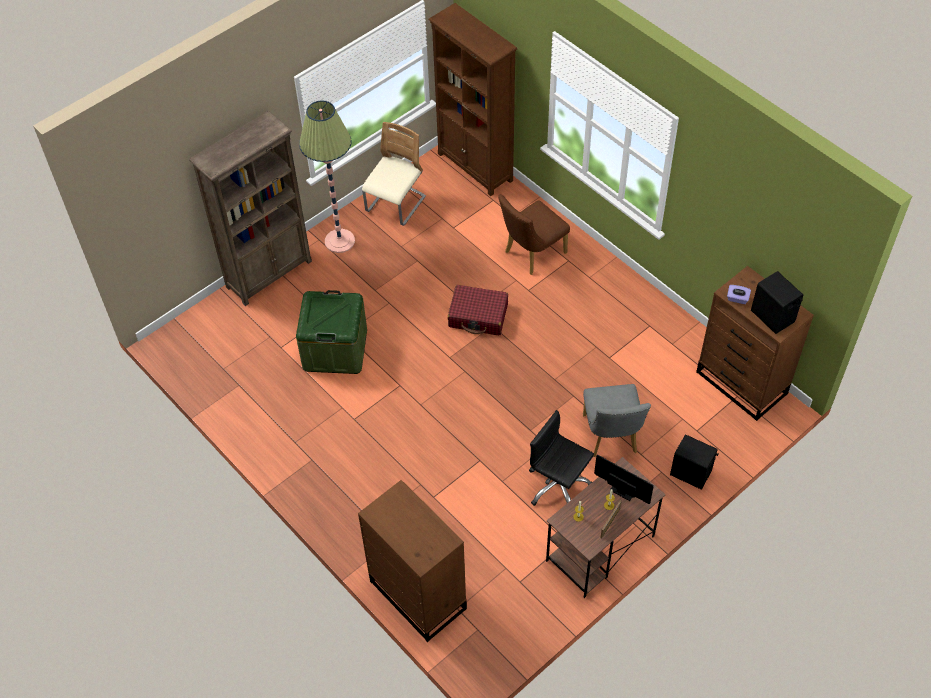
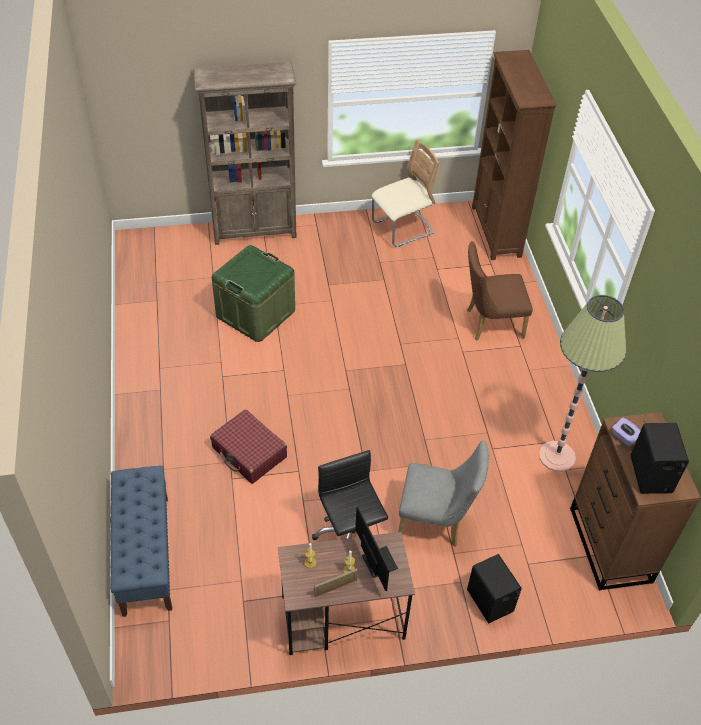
camera: 30 degrees right, 5 degrees down
(339, 241) = (332, 233): floor lamp -> floor lamp (557, 456)
(417, 594) = (146, 554): brown dresser -> blue bench
(478, 316) = (399, 350): red suitcase -> red suitcase (249, 453)
(611, 438) = (436, 521): grey chair -> grey chair turned 105 degrees counterclockwise

